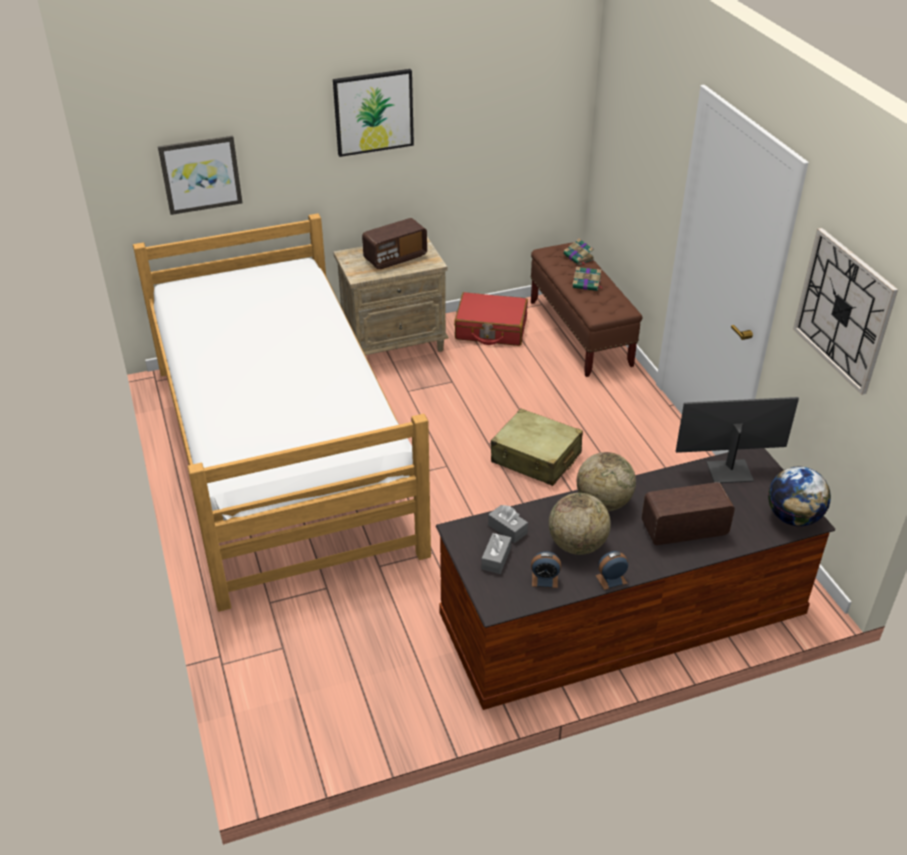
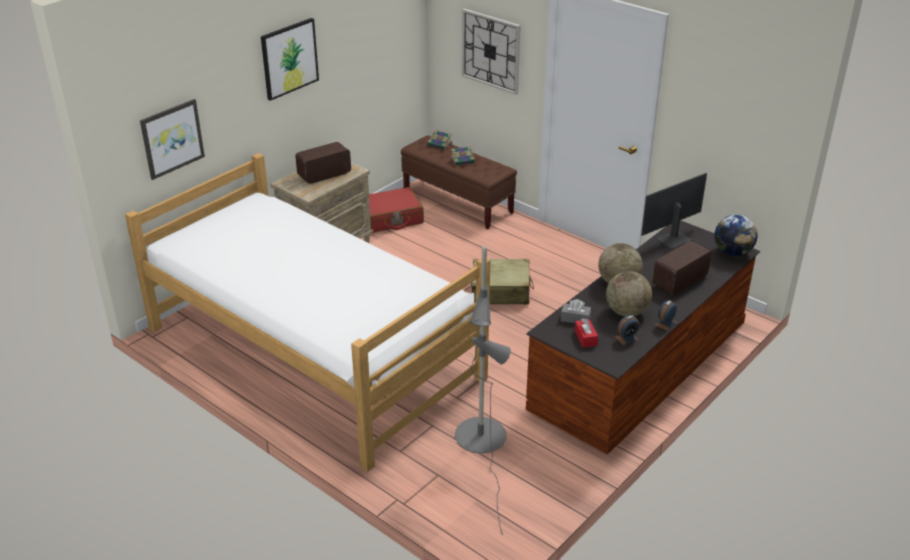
camera: 30 degrees left, 5 degrees down
(359, 633) = (483, 444): none -> grey floor lamp
(395, 258) = (324, 175): radio -> radio turned 150 degrees counterclockwise
(496, 559) = (585, 338): grey tissue box -> red tissue box
(844, 310) = (722, 104): wall clock -> wall clock (491, 51)

